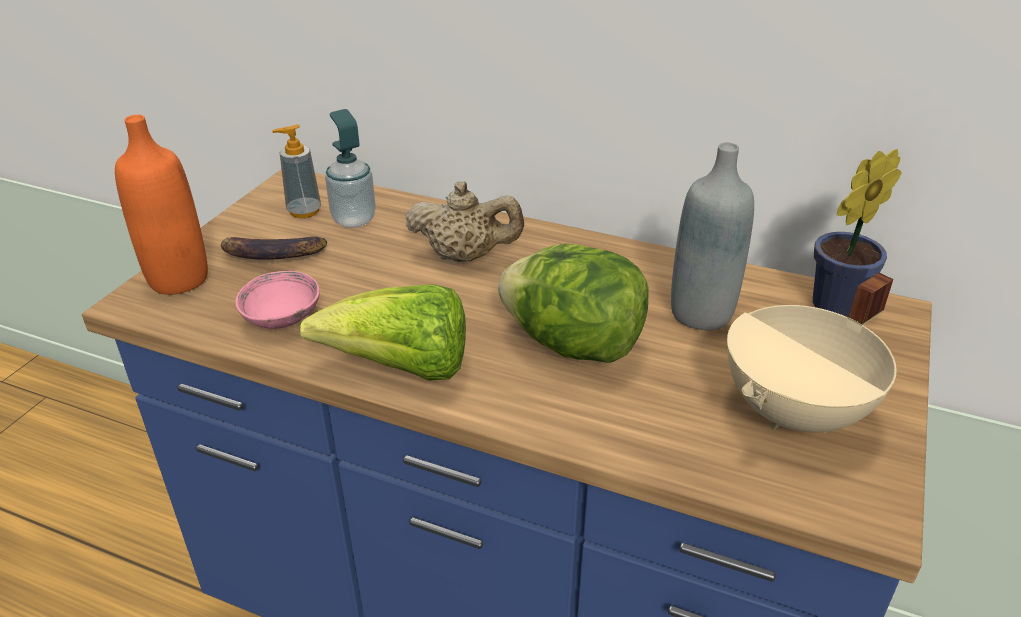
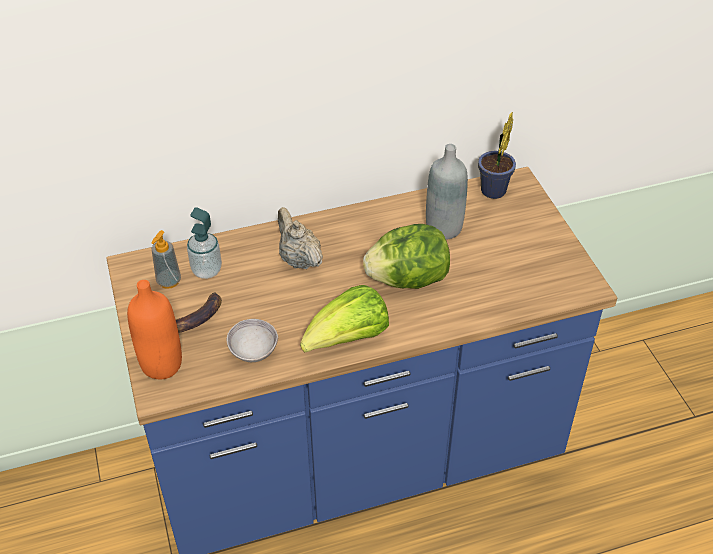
camera: 40 degrees left, 10 degrees up
(282, 318) = (253, 350): pink bowl -> grey bowl
(465, 256) = (299, 259): beige teapot -> beige teapot turned 90 degrees counterclockwise
(797, 413) = (527, 258): beige cooking pot -> none

